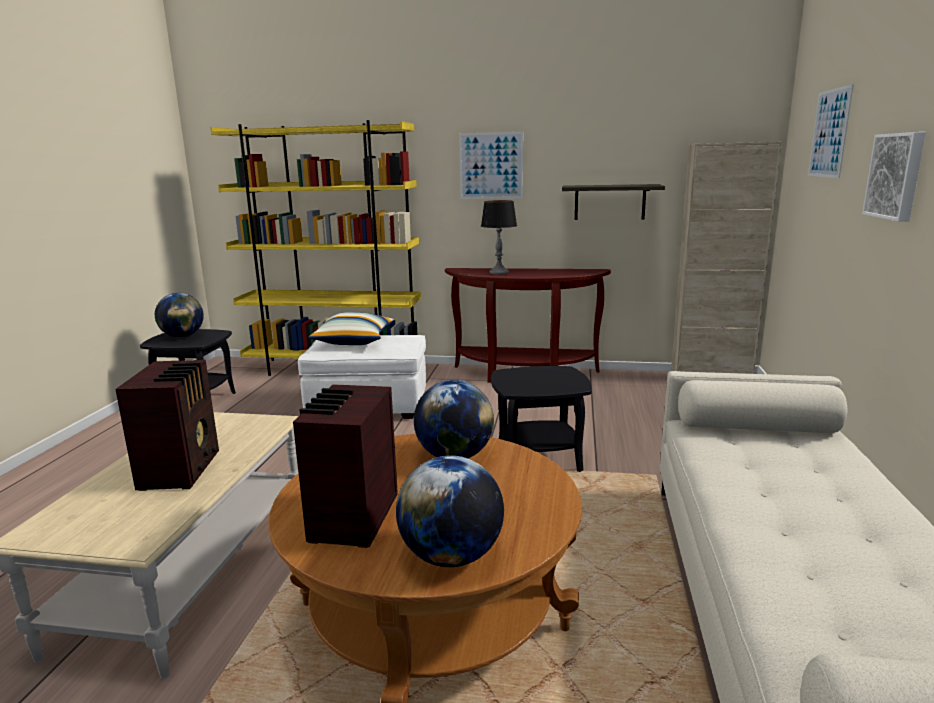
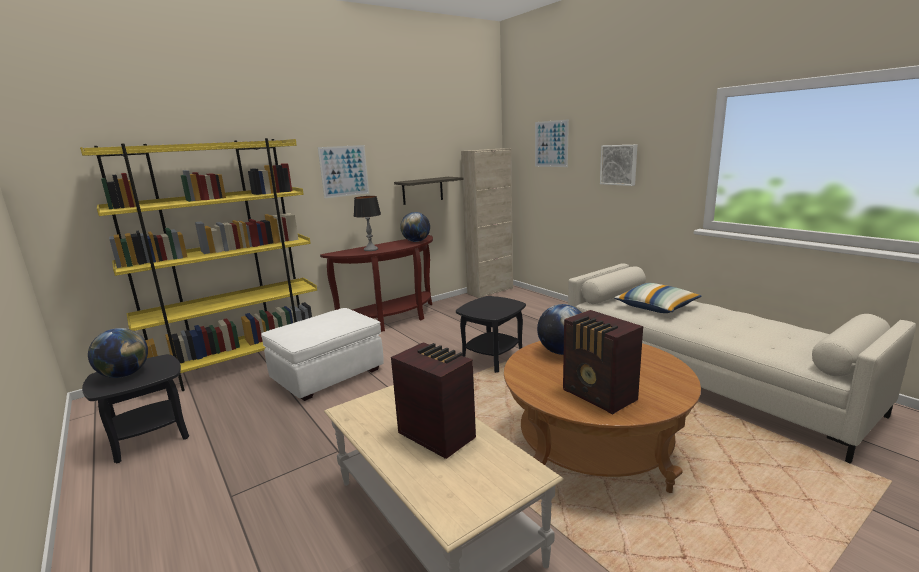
camera: 45 degrees left, 0 degrees up
(354, 341) = (310, 325): pillow -> pillow (656, 307)
(451, 556) = (667, 385): globe -> globe (416, 241)

